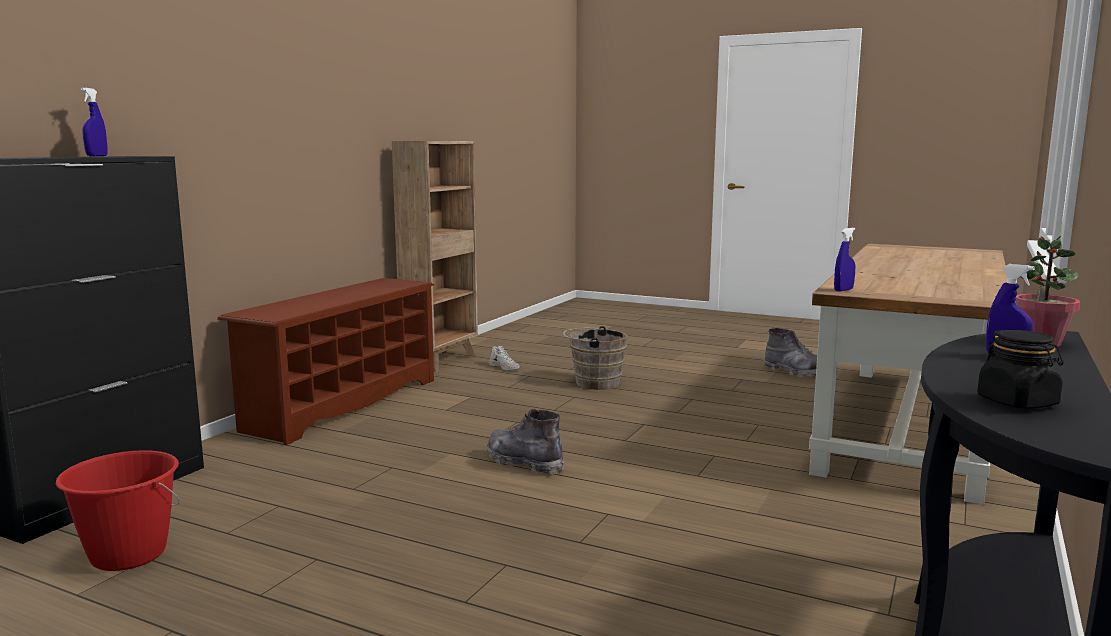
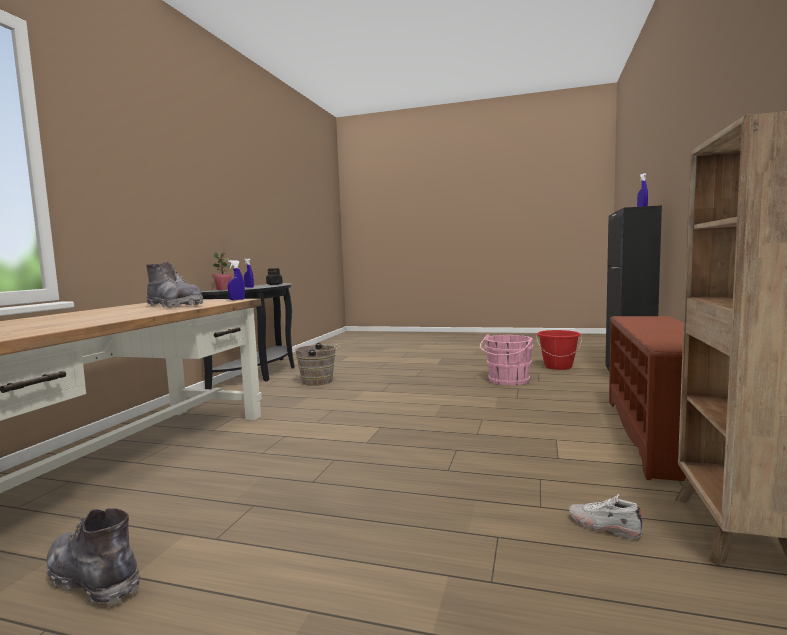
camera: 170 degrees right, 5 degrees down
(335, 513) = (507, 381): none -> pink bucket
(524, 462) = (441, 407): grey boot -> grey boot (174, 306)
(594, 383) = (439, 500): brown bucket -> brown bucket (320, 381)

